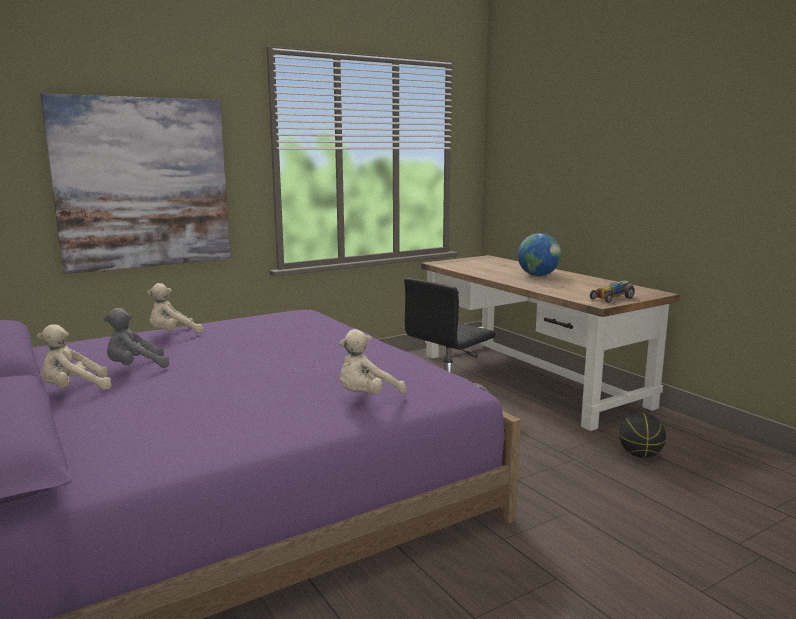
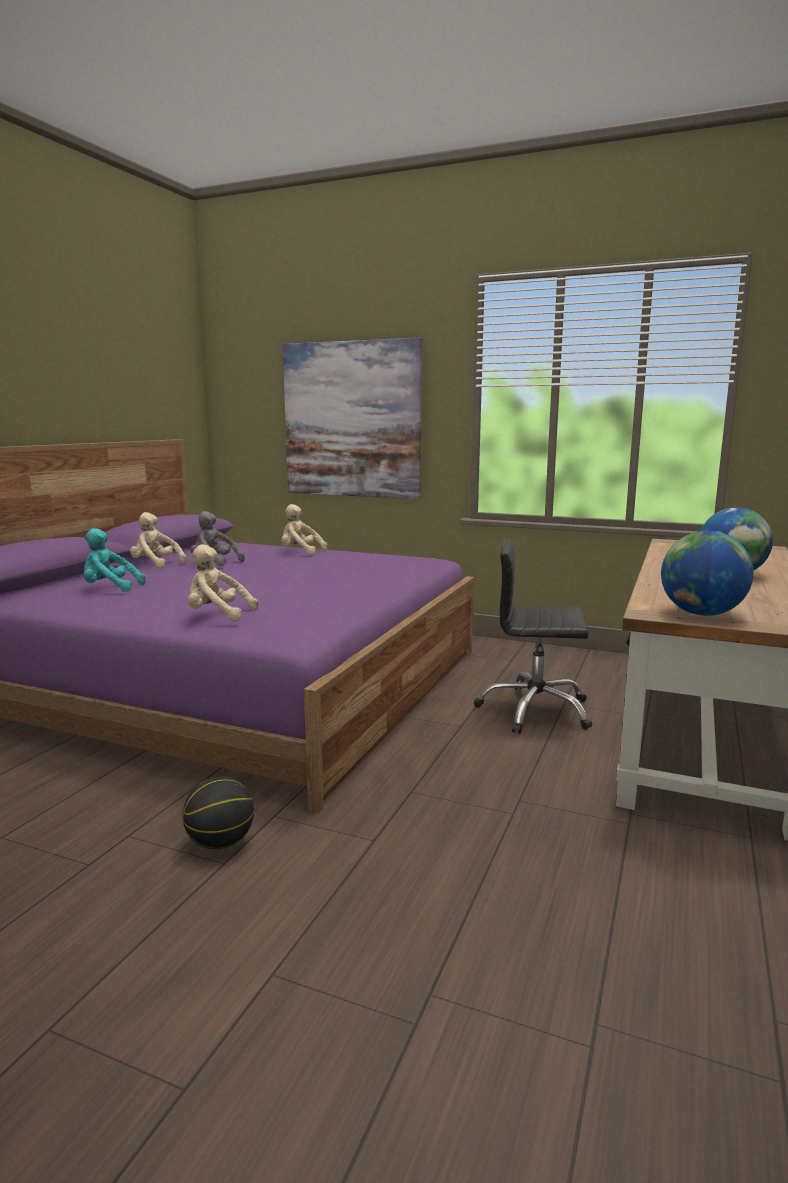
camera: 55 degrees right, 0 degrees up
(151, 424) = (110, 588): none -> turquoise plush toy
(613, 298) = (701, 614): toy car -> globe
(640, 455) = (600, 858): basketball -> basketball (220, 842)

